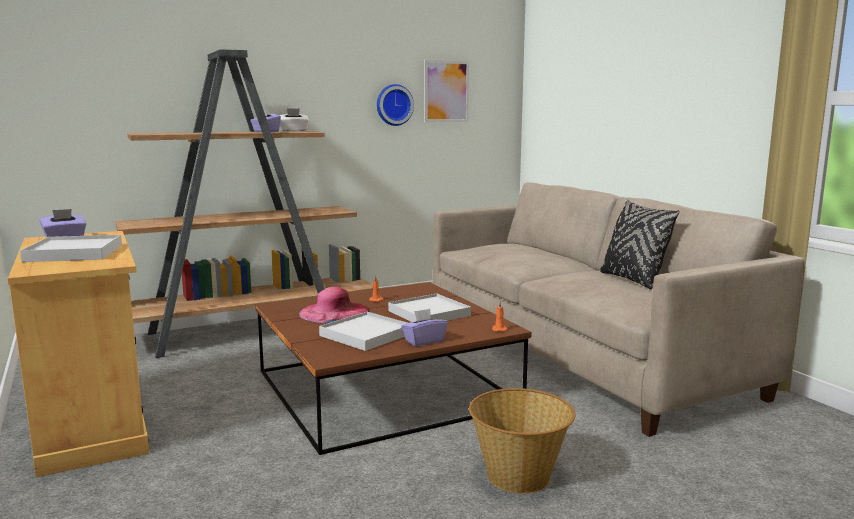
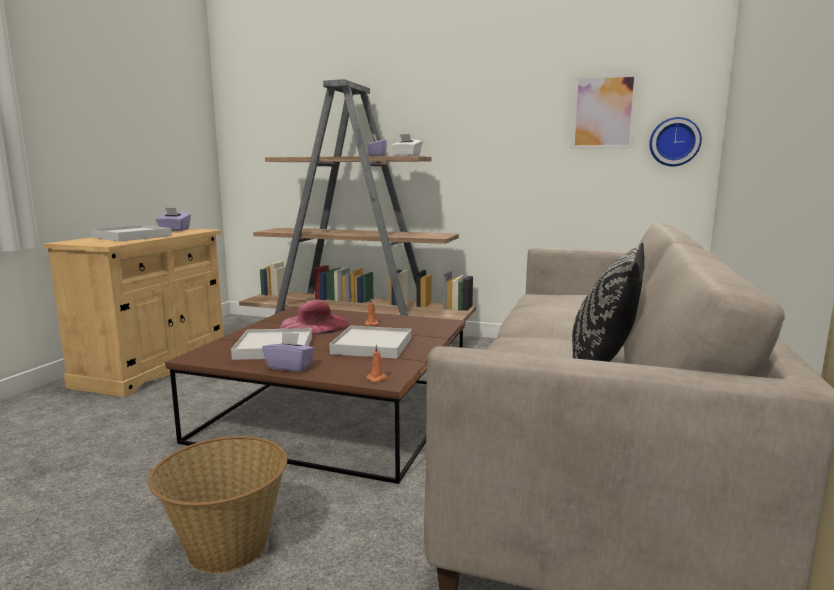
camera: 45 degrees right, 0 degrees up
(393, 105) = (533, 130): wall clock -> wall clock (674, 142)

